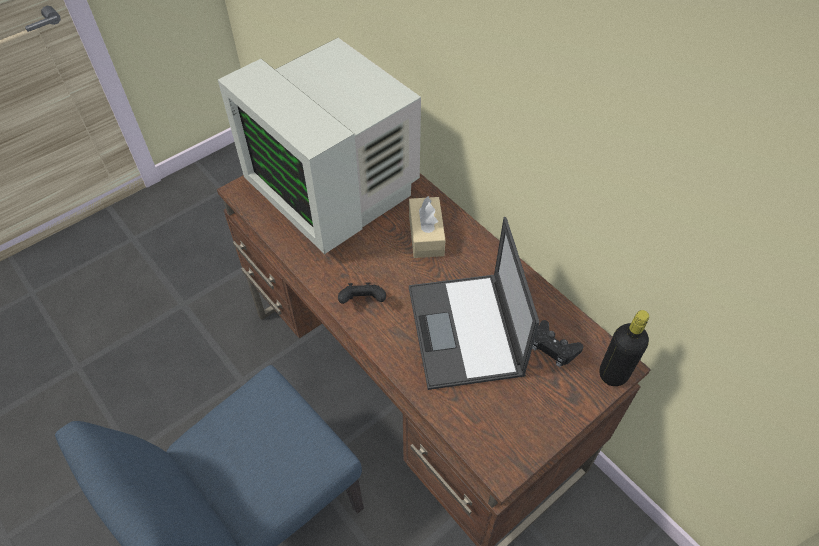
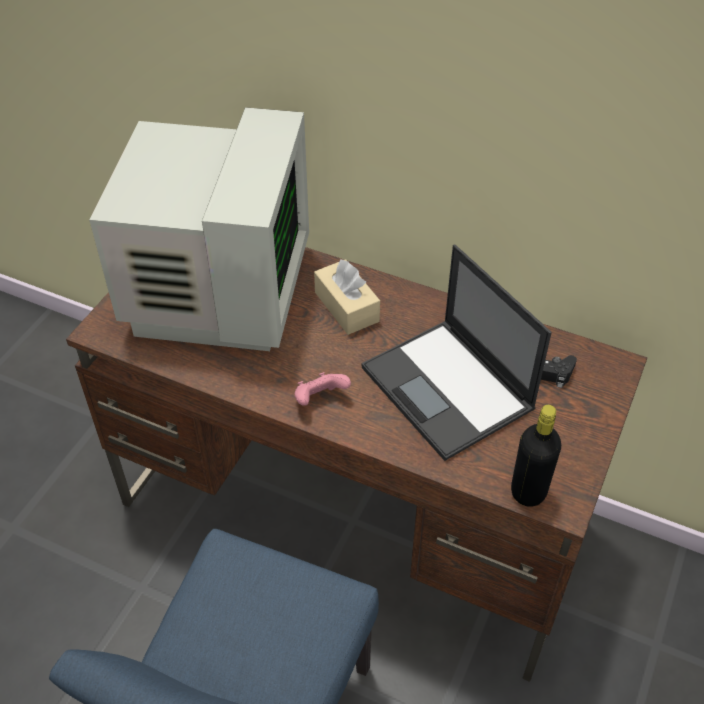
camera: 25 degrees left, 5 degrees down
(336, 191) = (216, 294): monitor -> monitor turned 105 degrees counterclockwise
(363, 302) = (320, 399): black game controller -> pink game controller
(613, 373) = (616, 374): black bottle -> black bottle (528, 491)

